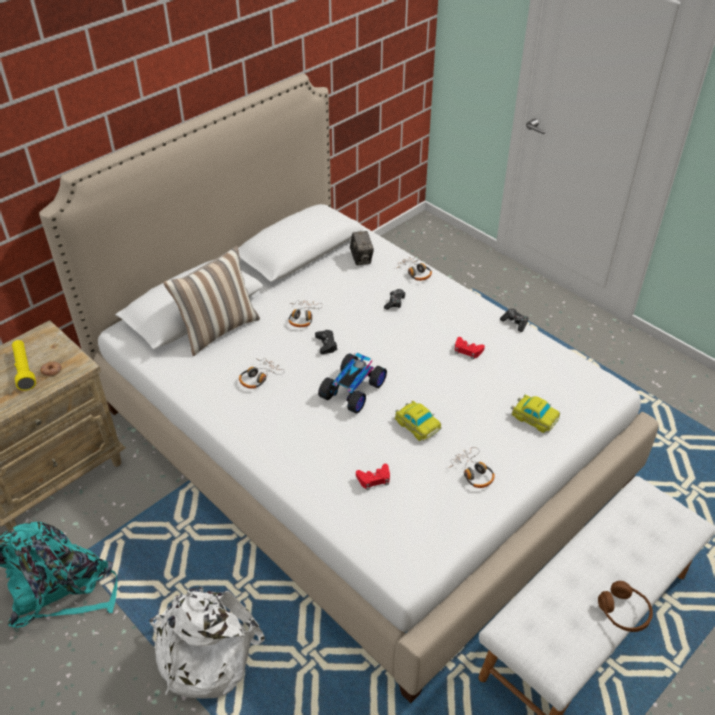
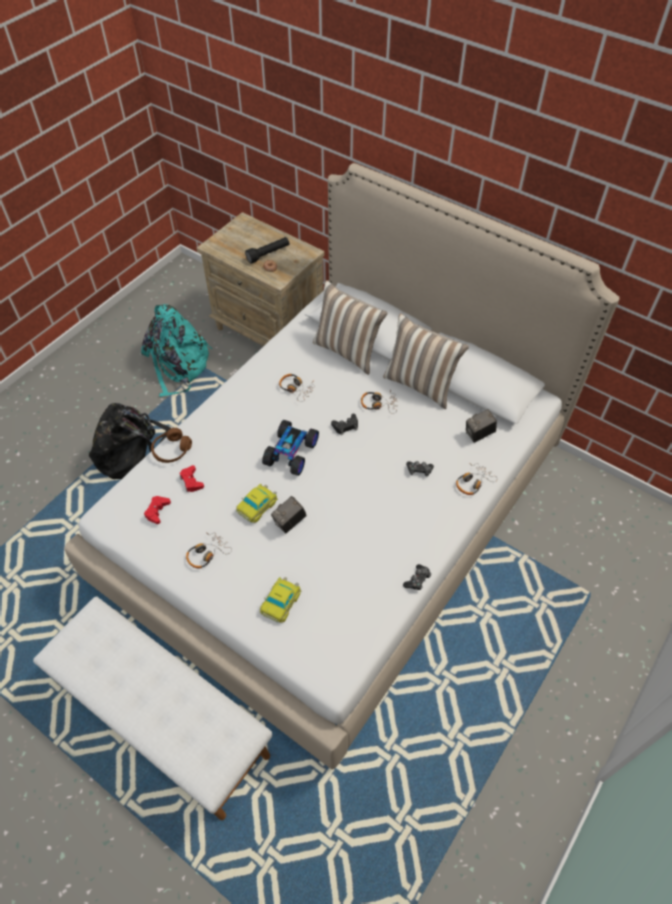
camera: 80 degrees right, 10 degrees up
(24, 370) = (268, 254): yellow flashlight -> black flashlight
(203, 652) = (133, 453): white backpack -> black backpack
(286, 284) = (420, 384): none -> pillow
(352, 389) = (292, 453): toy car -> toy car turned 90 degrees clockwise
(441, 402) = (289, 522): none -> camera
(467, 350) = (363, 538): red game controller -> red game controller (157, 511)
(624, 612) = (105, 705): brown headphones -> brown headphones (172, 450)

